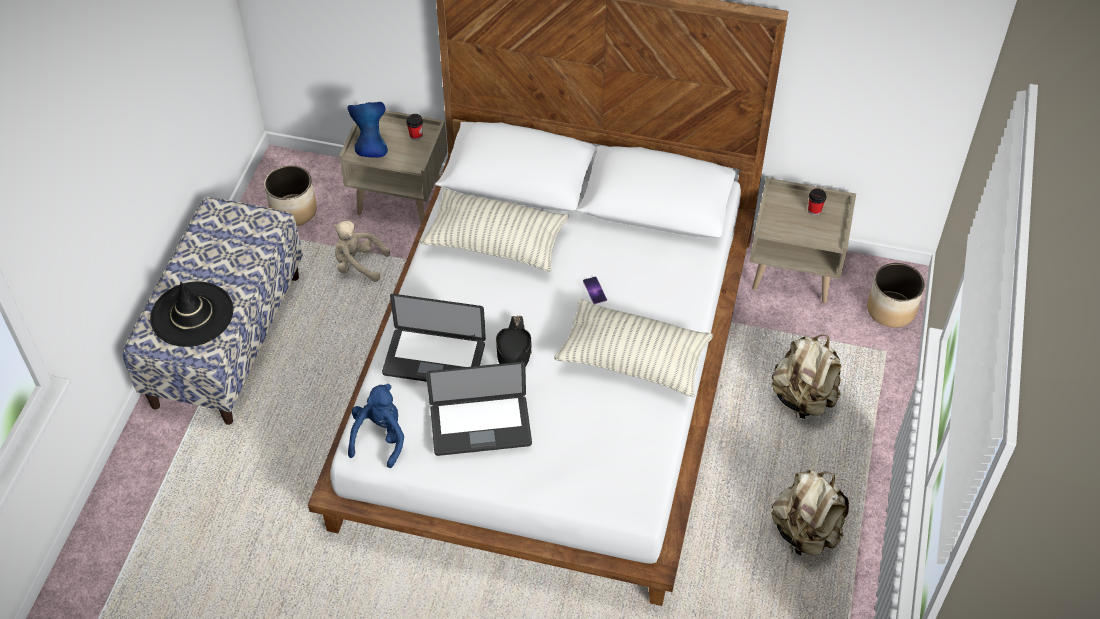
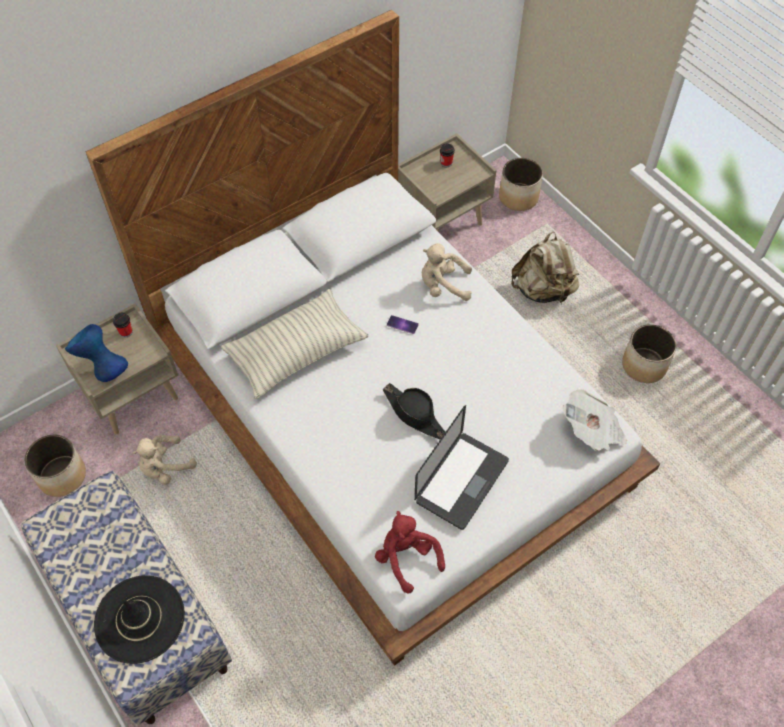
camera: 50 degrees left, 5 degrees up
(380, 437) = (407, 558): blue plush toy -> red plush toy
(434, 359) = (370, 468): laptop -> none
(625, 491) = (592, 431): none -> newspaper
(633, 359) = (484, 345): pillow -> none
(665, 291) = (443, 286): none -> beige plush toy
(805, 532) = (644, 365): beige backpack -> planter

